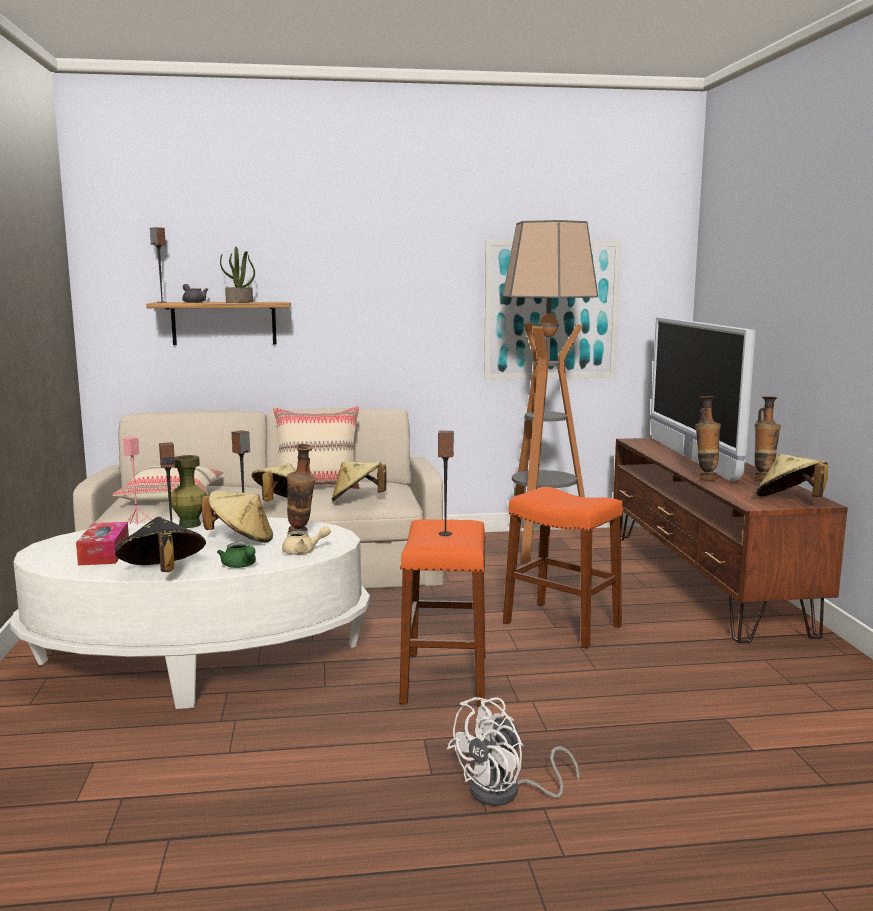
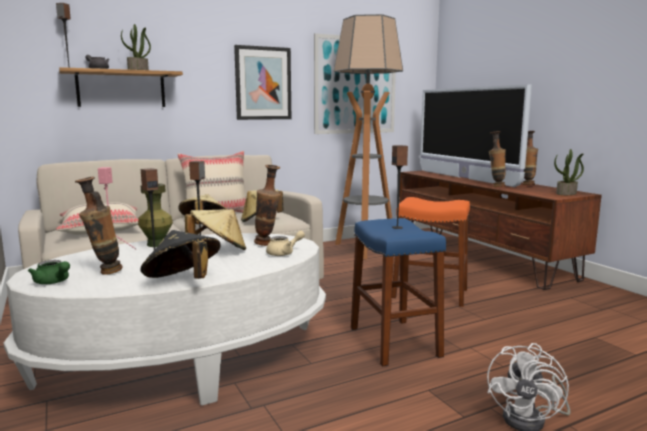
camera: 20 degrees left, 0 degrees up
(104, 553) = (103, 273): tissue box -> vase
(240, 566) = (246, 269): green teapot -> green teapot (53, 282)
(409, 311) = (263, 83): none -> picture
(445, 678) = (394, 341): orange stool -> blue stool
(790, 501) = (566, 194): beige hat -> potted plant

